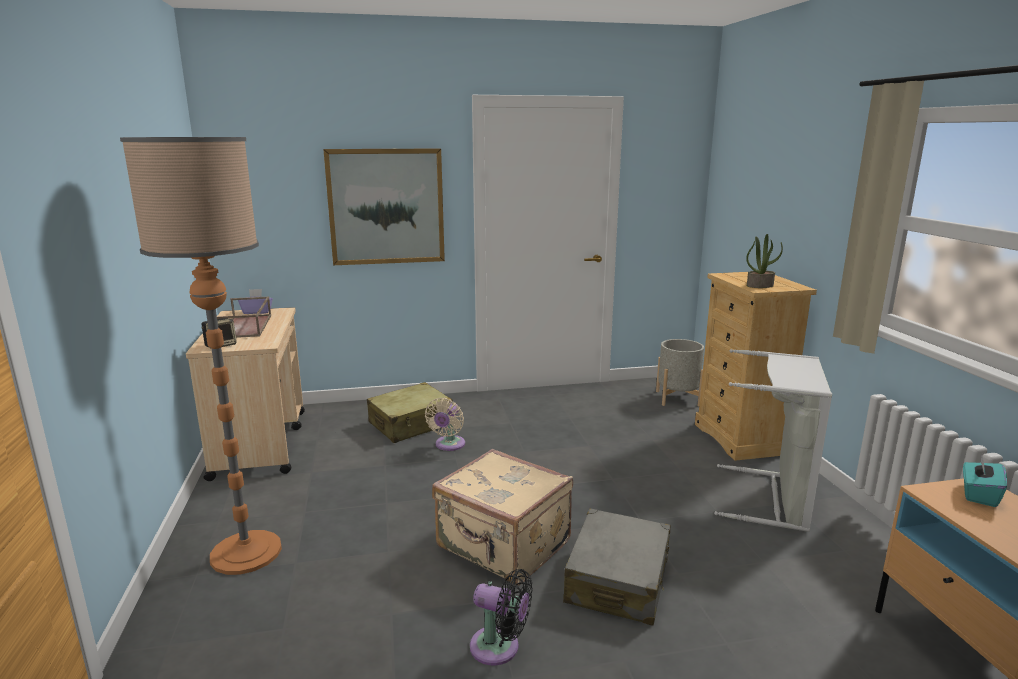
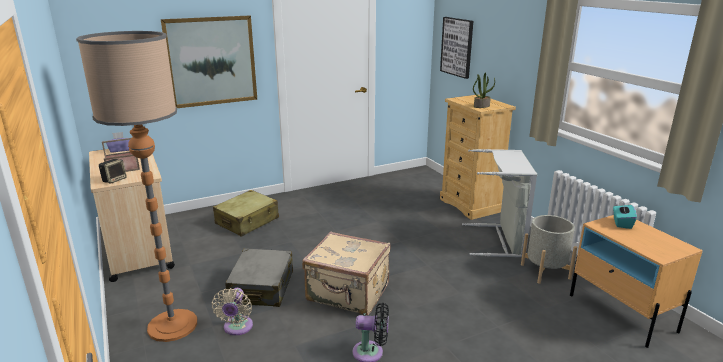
camera: 15 degrees left, 5 degrees up
(448, 445) = (282, 233): beige fan -> beige fan (237, 328)
(618, 580) = (426, 302): grey suitcase -> grey suitcase (262, 287)
(677, 398) = (423, 182): grey planter -> grey planter (545, 271)
(738, 201) = (457, 47): none -> picture

